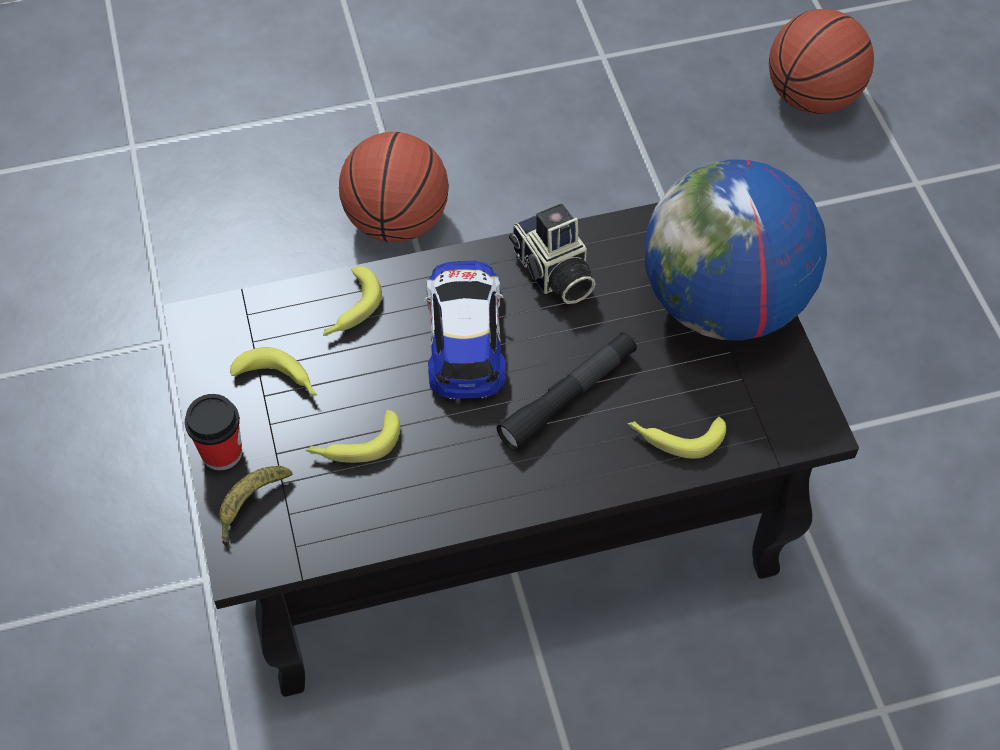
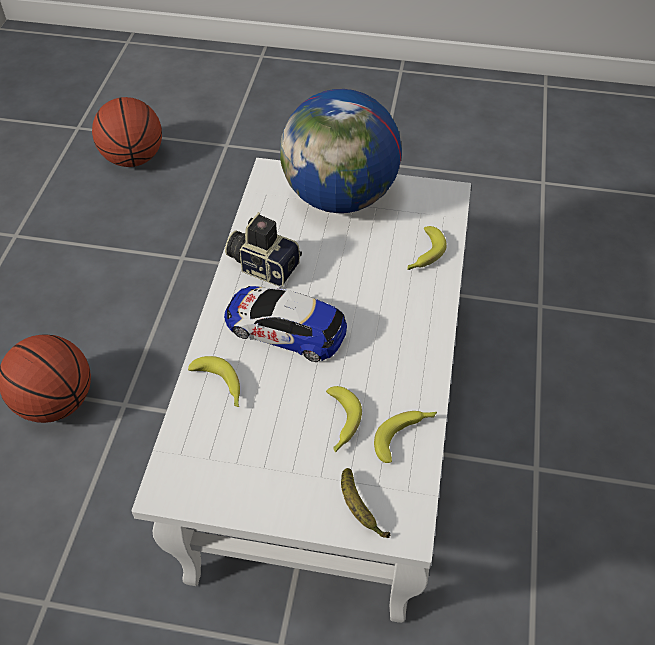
camera: 65 degrees left, 5 degrees down
(222, 453) = (301, 513): cup -> none
(279, 381) = (257, 453): banana -> banana (405, 435)
(495, 514) = (327, 436): black coffee table -> white coffee table
(552, 273) = (263, 265): camera -> camera turned 150 degrees counterclockwise
(568, 397) = (366, 293): black flashlight -> none

